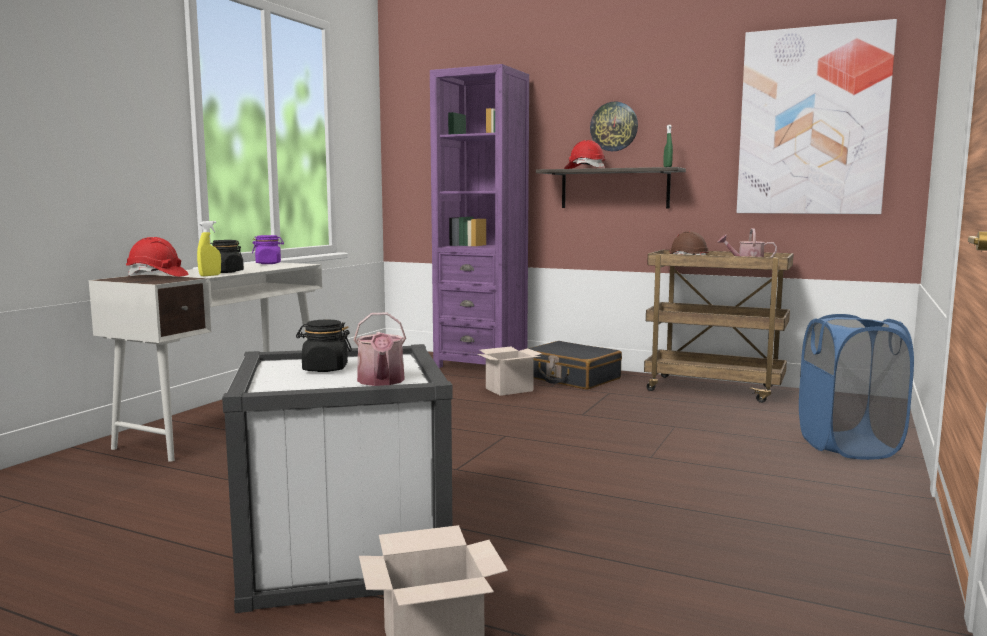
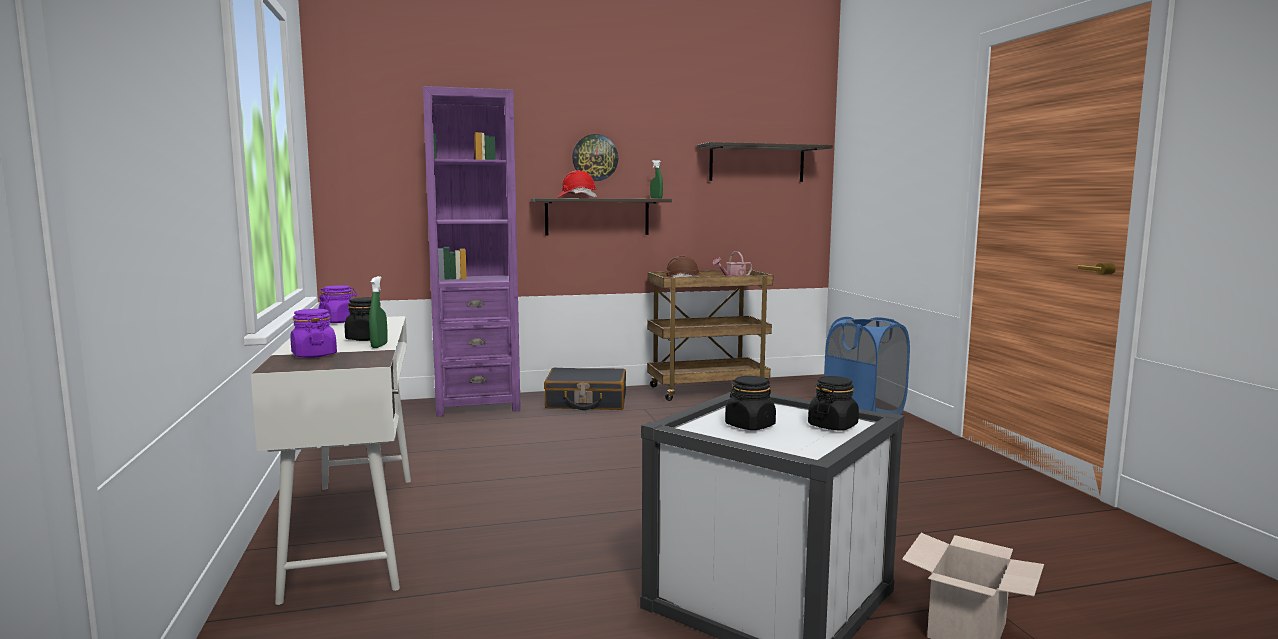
camera: 40 degrees left, 0 degrees up
(157, 276) = (314, 355): red hard hat -> purple jar
(210, 275) = (379, 346): yellow spray bottle -> green spray bottle
(381, 382) = (832, 426): watering can -> black jar
(509, 389) = (560, 423): cardboard box -> none
(812, 122) = (757, 163): picture -> shelf

